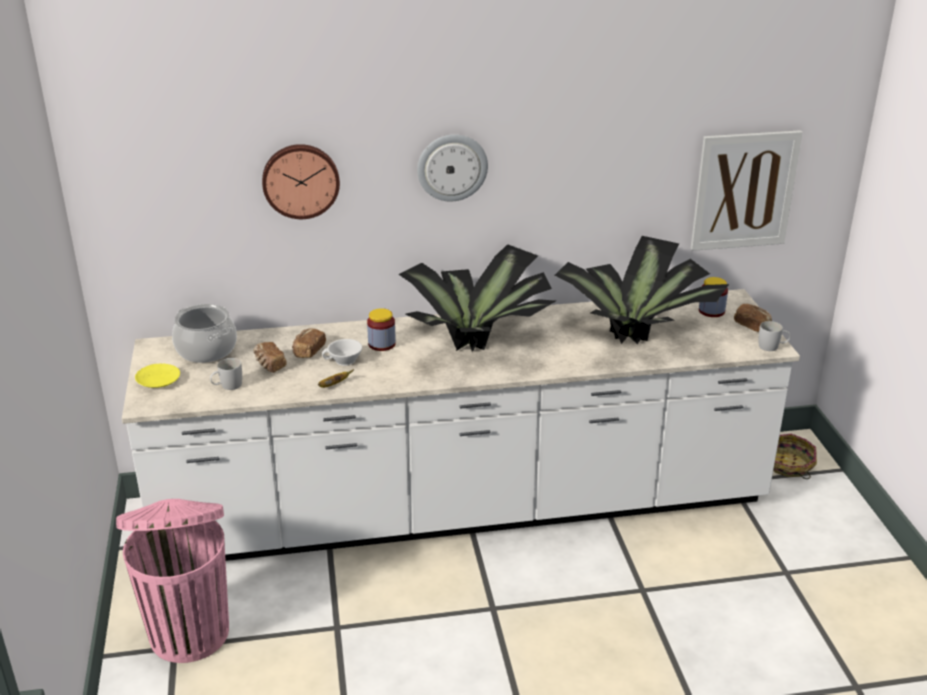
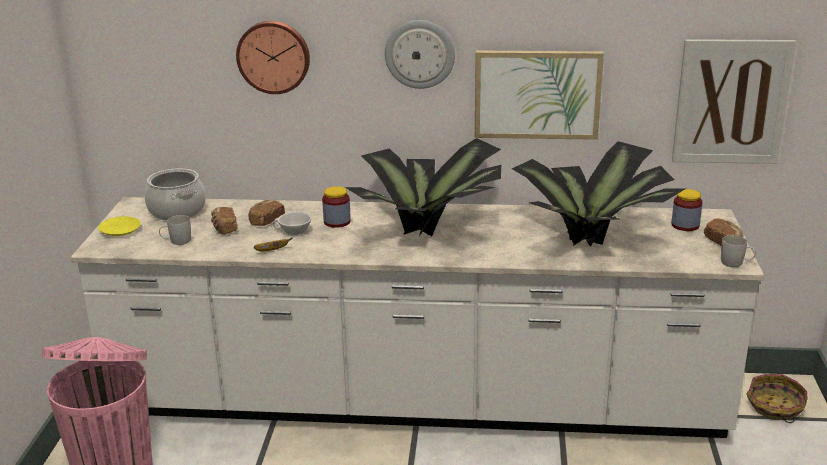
camera: 15 degrees right, 5 degrees down
(566, 197) = (537, 94): none -> picture

